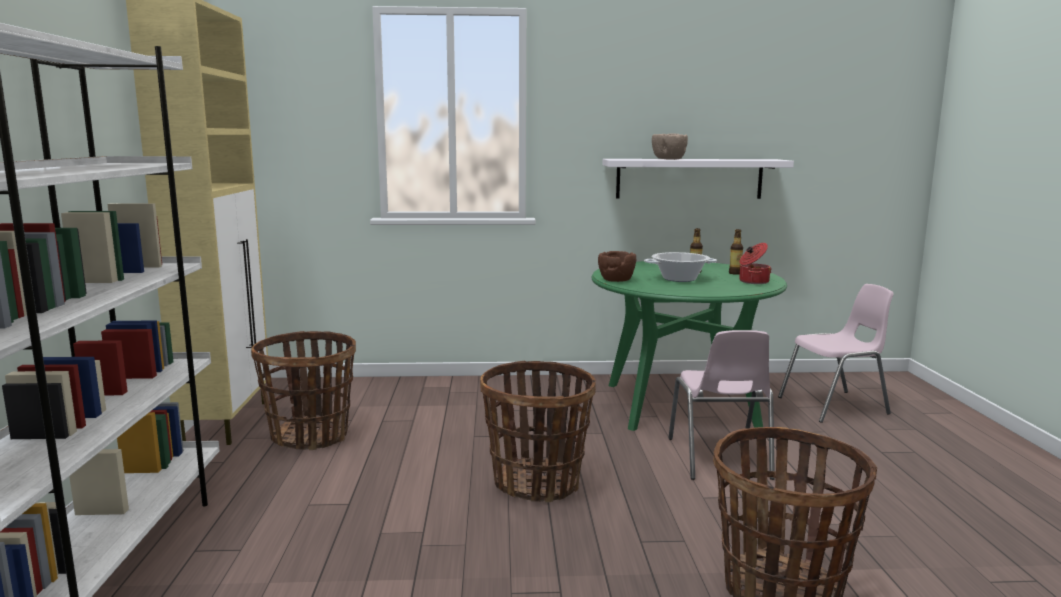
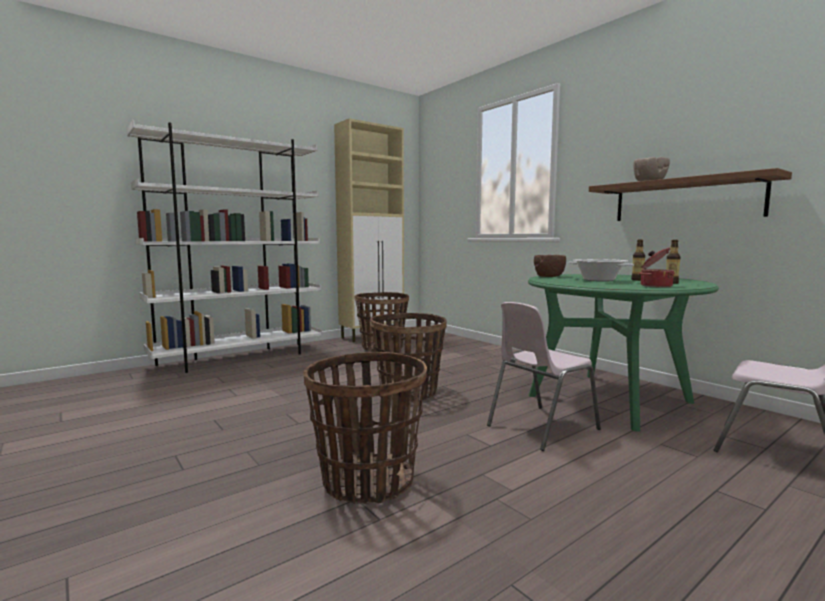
camera: 55 degrees right, 5 degrees down
(689, 178) = (685, 200): white shelf -> brown shelf

